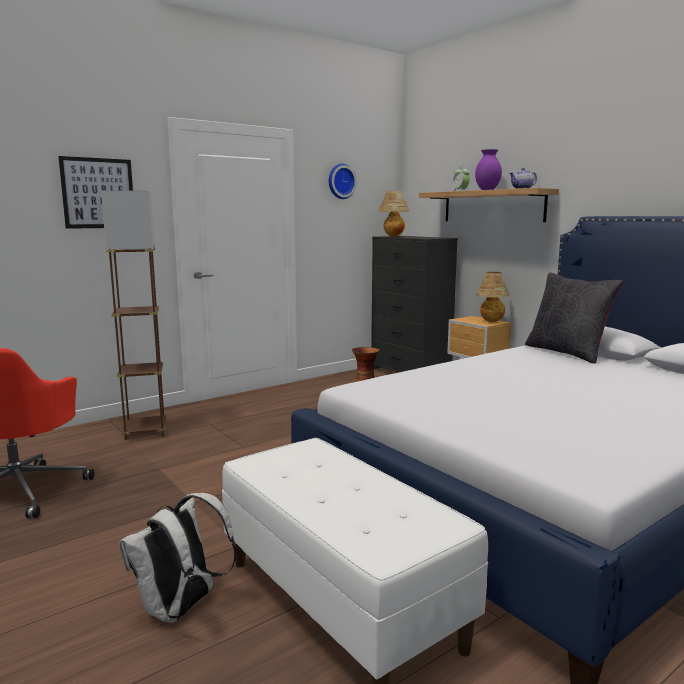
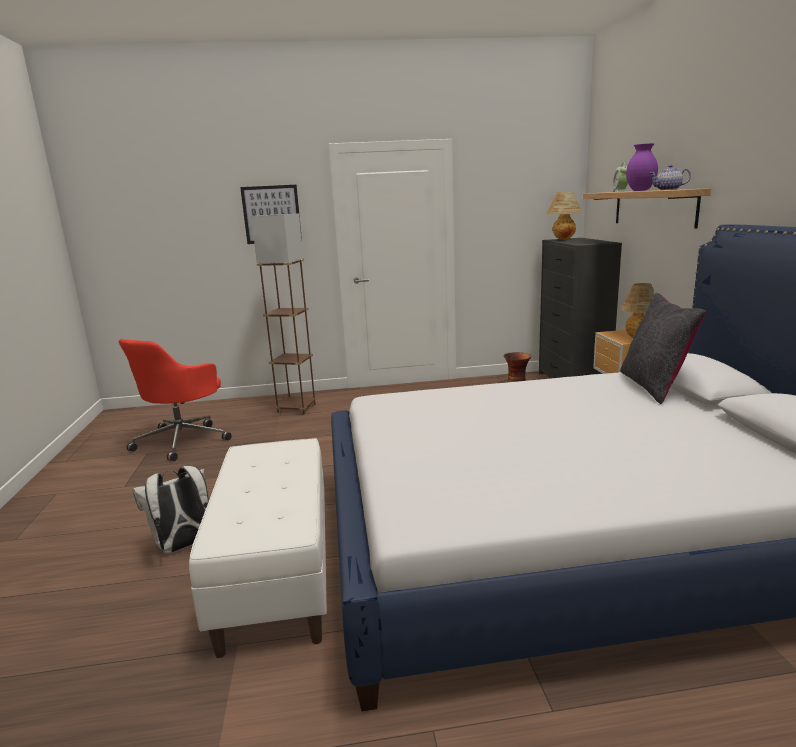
camera: 30 degrees right, 5 degrees up
(340, 181) = (507, 185): wall clock -> none

